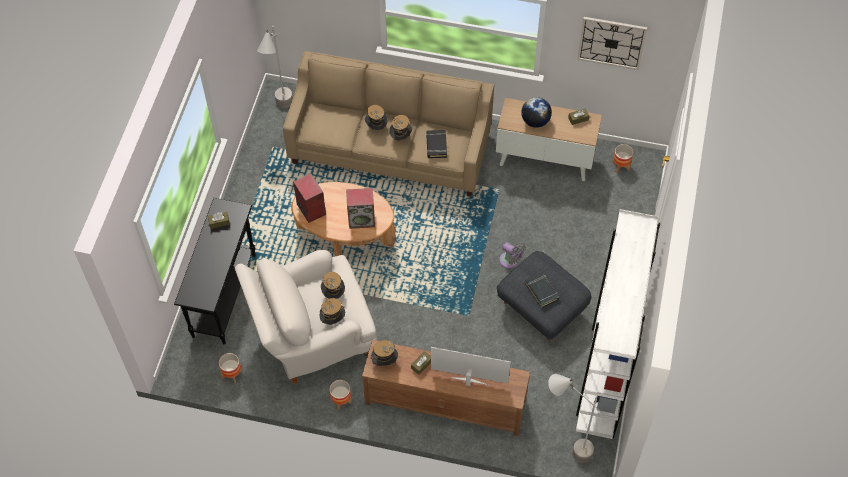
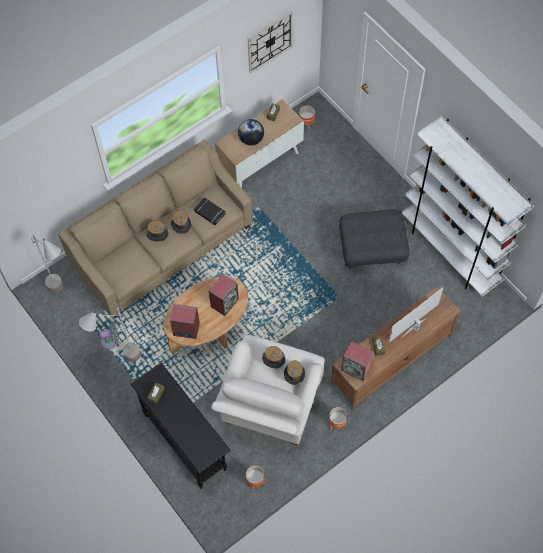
camera: 50 degrees left, 5 degrees up
(384, 361) = (356, 368): hat -> speaker
(510, 261) = (320, 241): grey fan -> grey fan (111, 341)
(542, 291) = (377, 236): black book -> none
(565, 448) = (483, 313): grey floor lamp -> grey floor lamp (120, 361)

